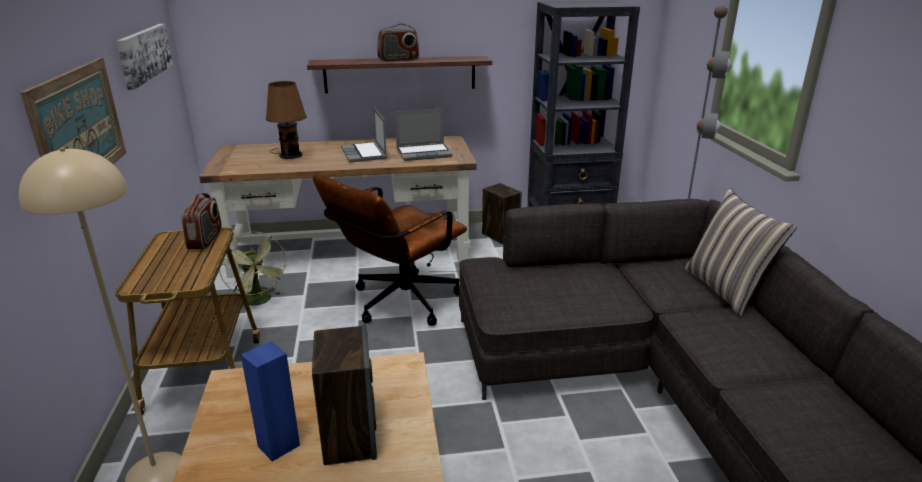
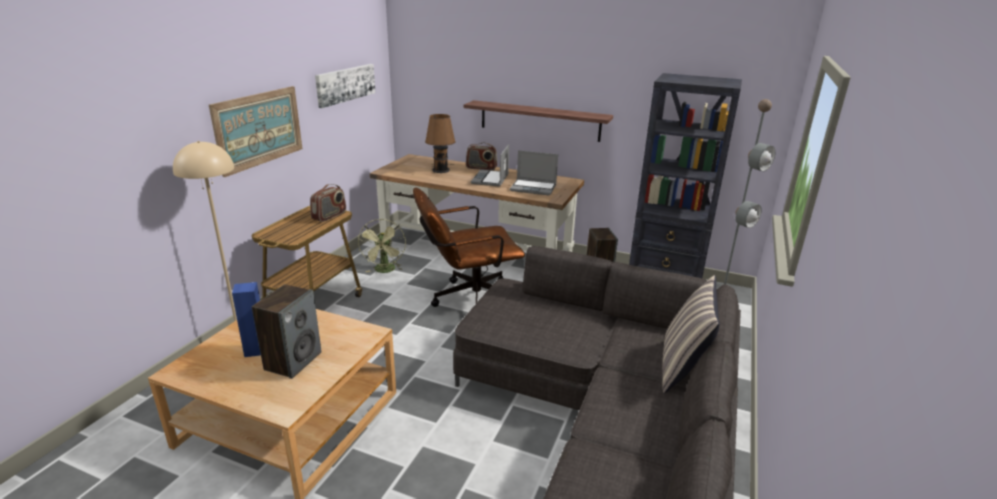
camera: 30 degrees right, 0 degrees up
(398, 60) = (534, 109): radio -> radio (481, 168)

